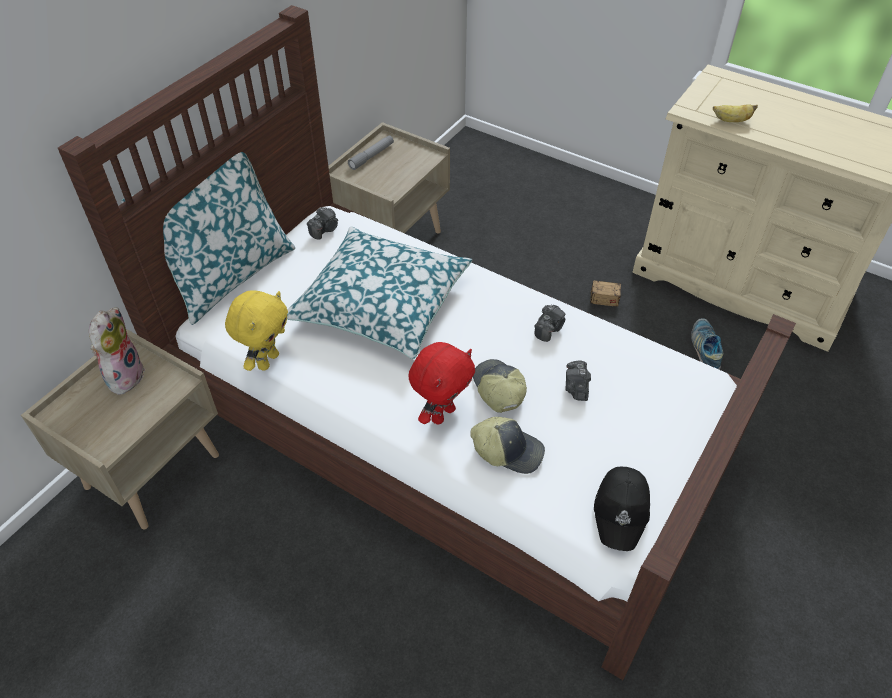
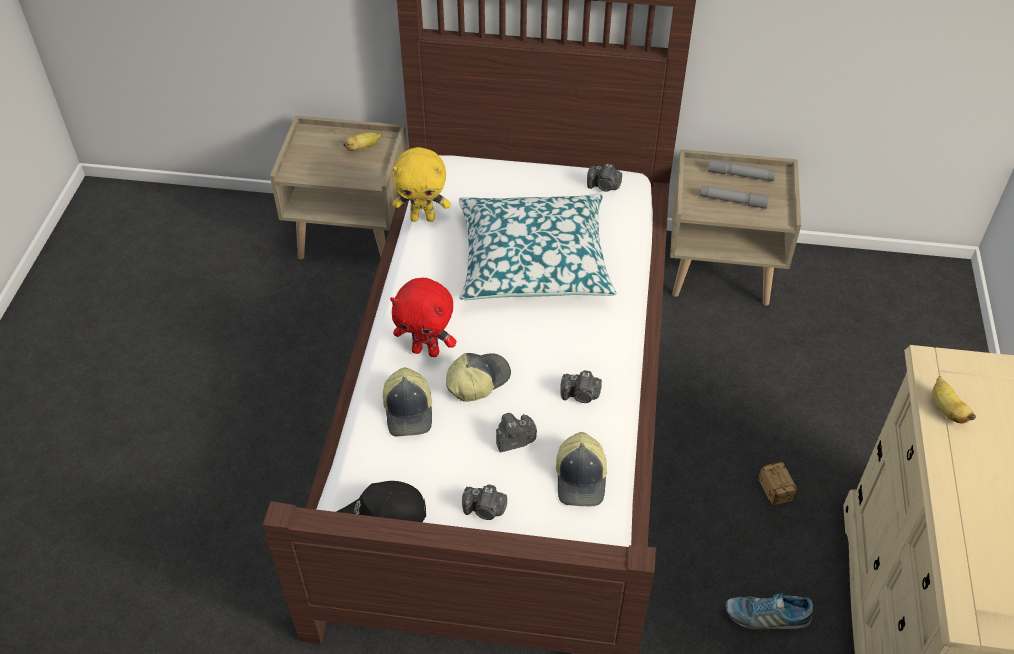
camera: 65 degrees right, 0 degrees up
(124, 375) = (363, 148): plush toy -> banana
(229, 275) = (507, 154): pillow -> none
(396, 171) = (733, 201): none -> grey flashlight
(634, 359) = (582, 478): none -> cap
(642, 433) = (485, 510): none -> camera
(705, 349) = (766, 616): shoe -> shoe turned 150 degrees counterclockwise

